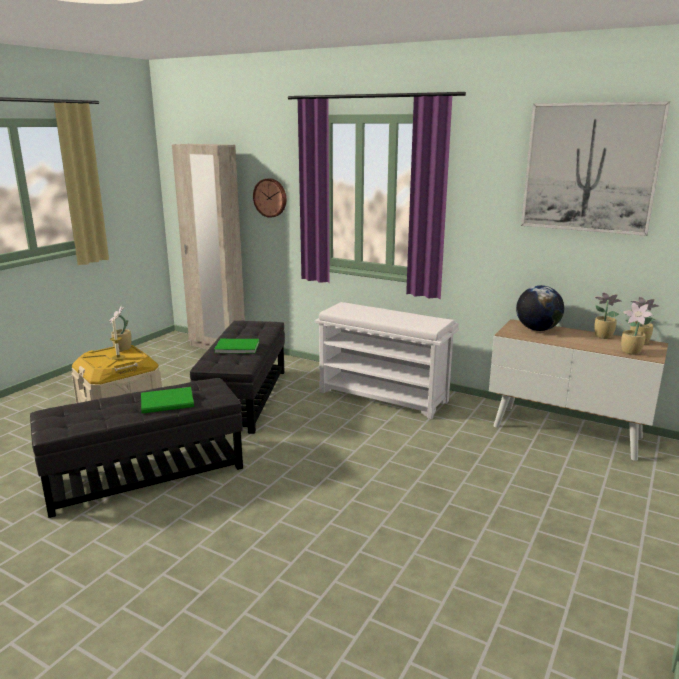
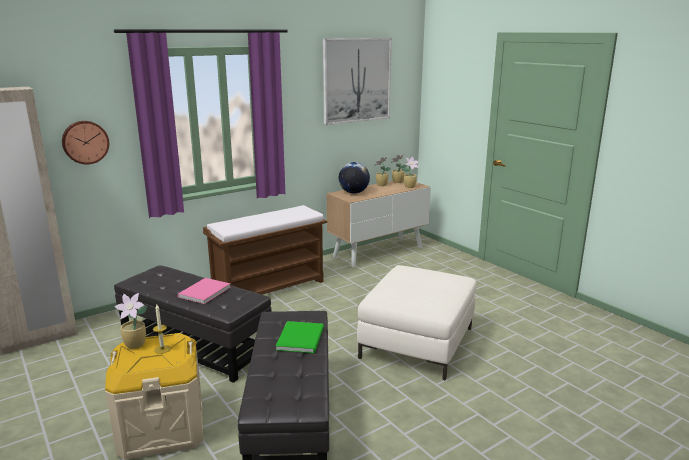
camera: 65 degrees left, 0 degrees up
(236, 347) = (203, 292): green book -> pink book
(340, 513) = (417, 342): none -> white ottoman
(384, 396) = (270, 287): white bench -> brown bench

